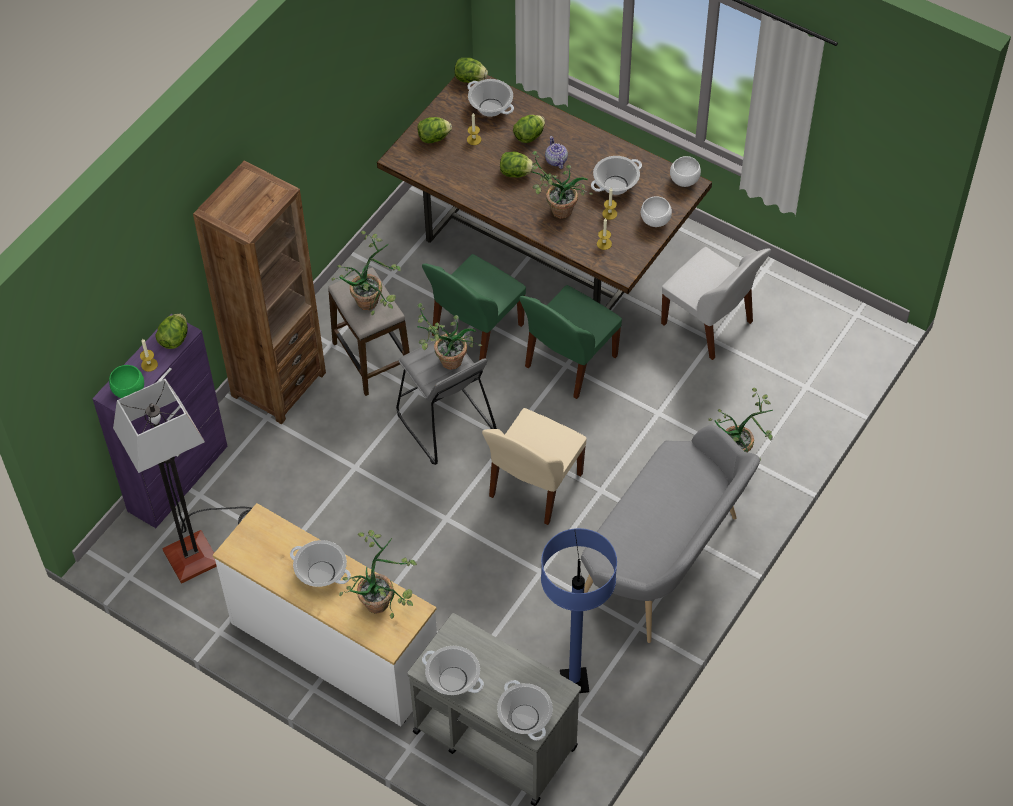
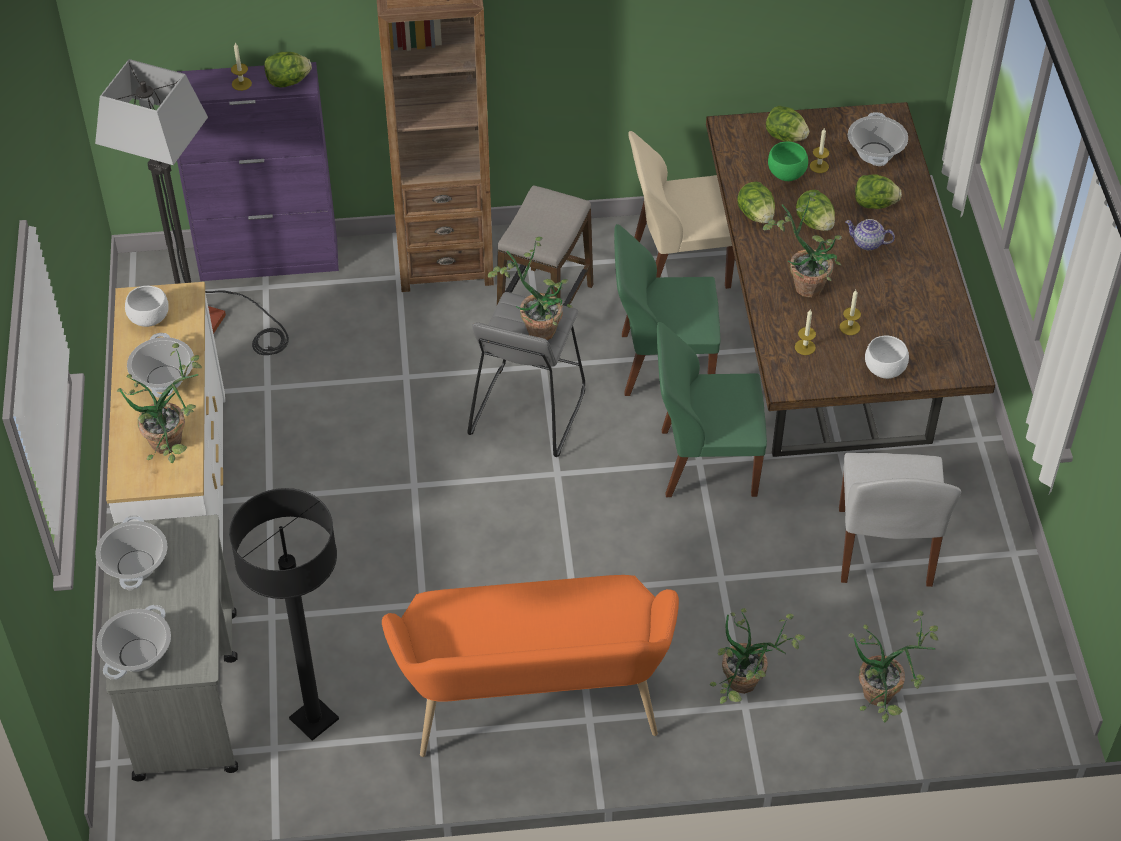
camera: 50 degrees right, 5 degrees down
(129, 391) = (198, 90): green bowl -> green bowl (786, 175)
(373, 301) = (549, 227): potted plant -> potted plant (885, 698)
(470, 79) = (892, 116): lettuce -> lettuce (756, 215)
(534, 487) = (521, 532): beige chair -> beige chair (678, 264)
(556, 160) = (868, 243): teapot -> teapot turned 105 degrees counterclockwise
(574, 681) = (314, 719): blue floor lamp -> black floor lamp
(615, 185) = (893, 309): cooking pot -> none
(665, 564) = (534, 708): grey bench -> orange bench
(683, 180) = (967, 360): white bowl -> white bowl (149, 318)

